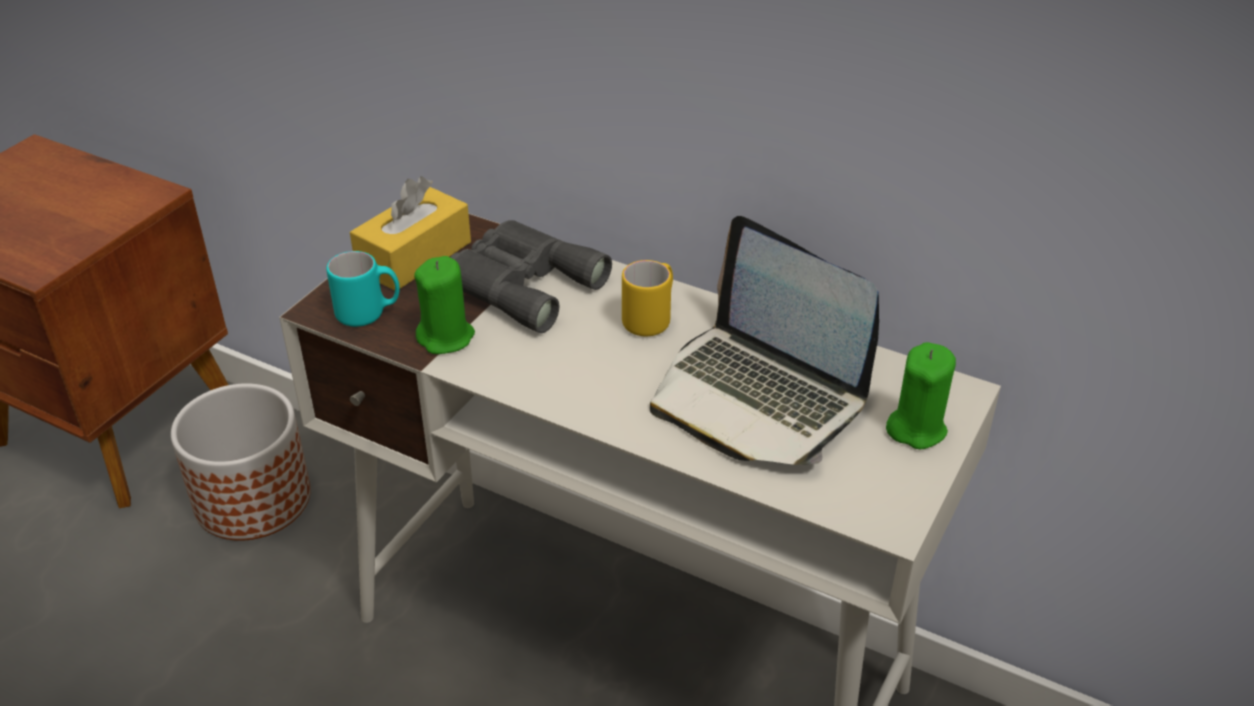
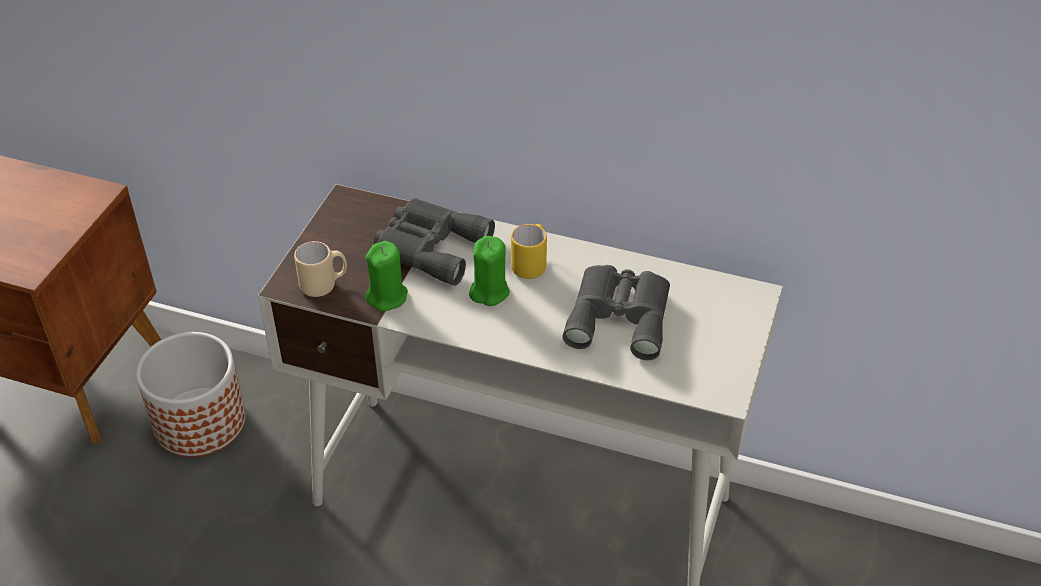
camera: 10 degrees left, 5 degrees up
(369, 313) = (324, 285): turquoise mug -> beige mug
(414, 256) = (343, 233): yellow tissue box -> none
(758, 397) = (620, 315): laptop -> grey binoculars
(916, 428) = (731, 325): green candle -> green candle (489, 292)

